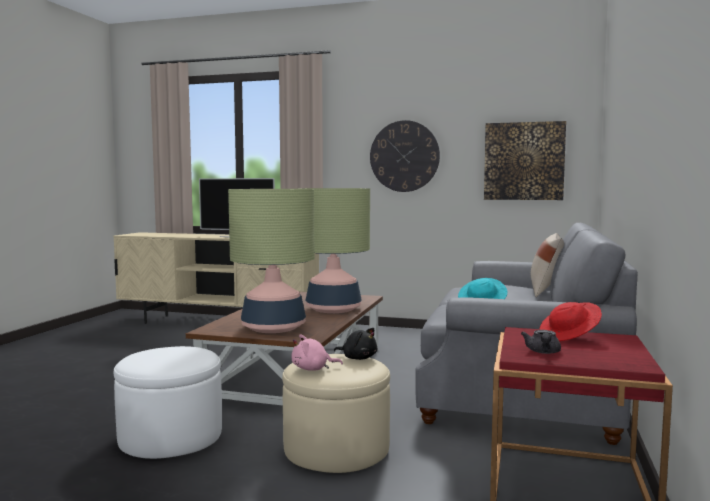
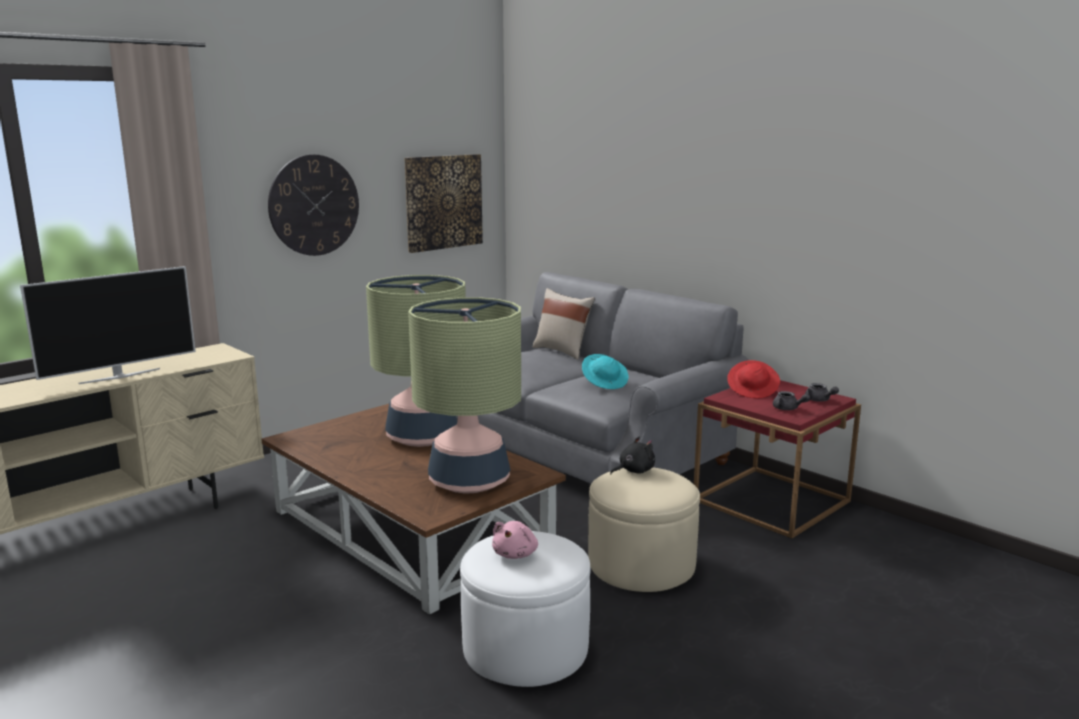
camera: 60 degrees left, 10 degrees up
(312, 369) = (651, 495): pink plush toy -> pink plush toy (516, 554)
(608, 360) = (819, 400): none -> grey teapot

